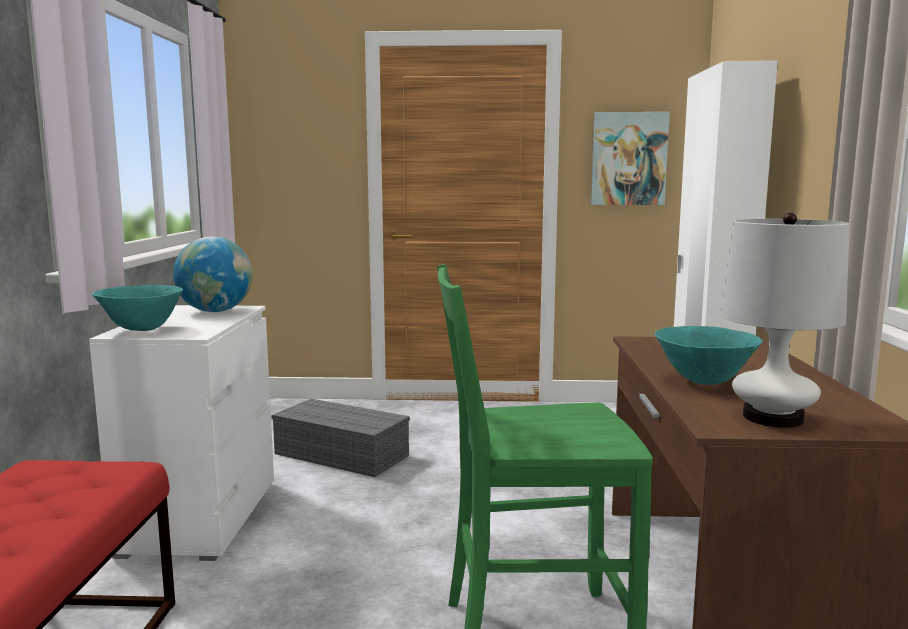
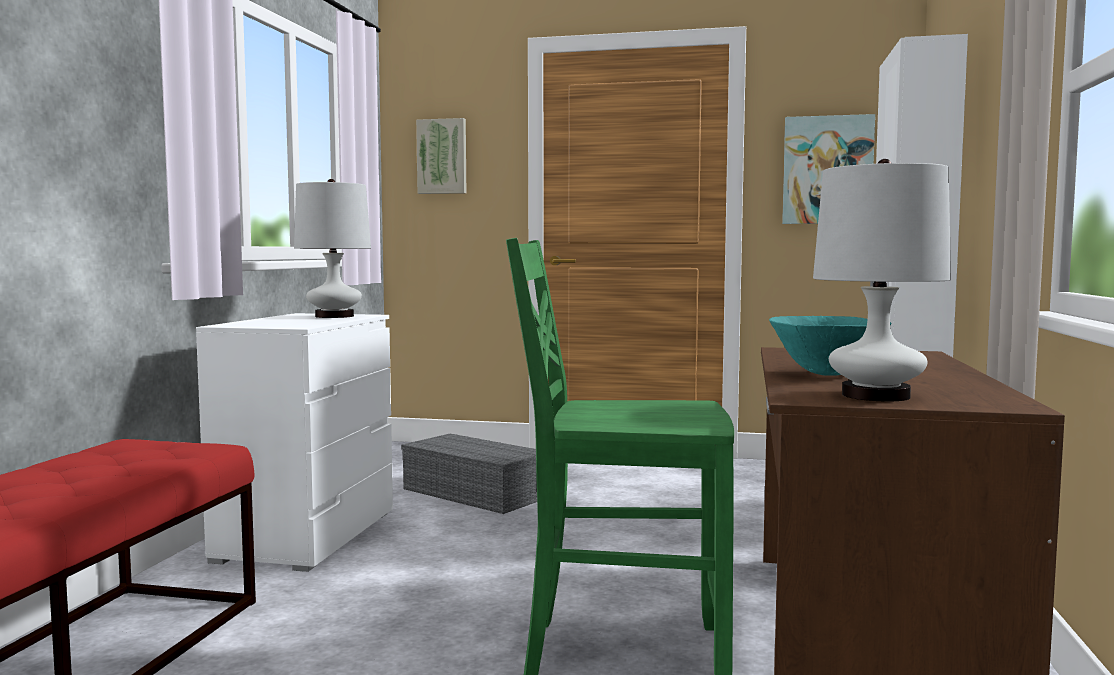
camera: 10 degrees right, 5 degrees down
(142, 330) = (250, 323): turquoise bowl -> none
(216, 311) = (334, 316): globe -> white table lamp
(286, 140) = (442, 156): none -> picture

